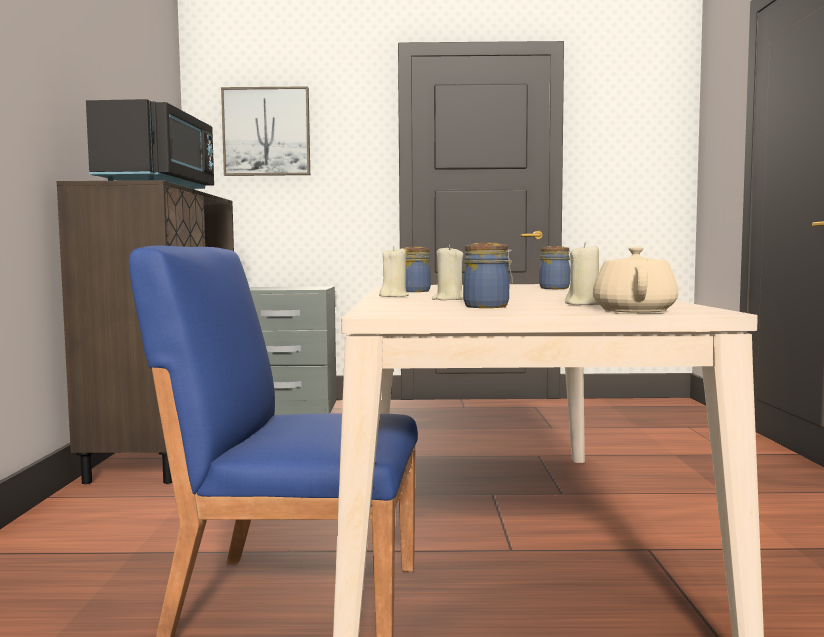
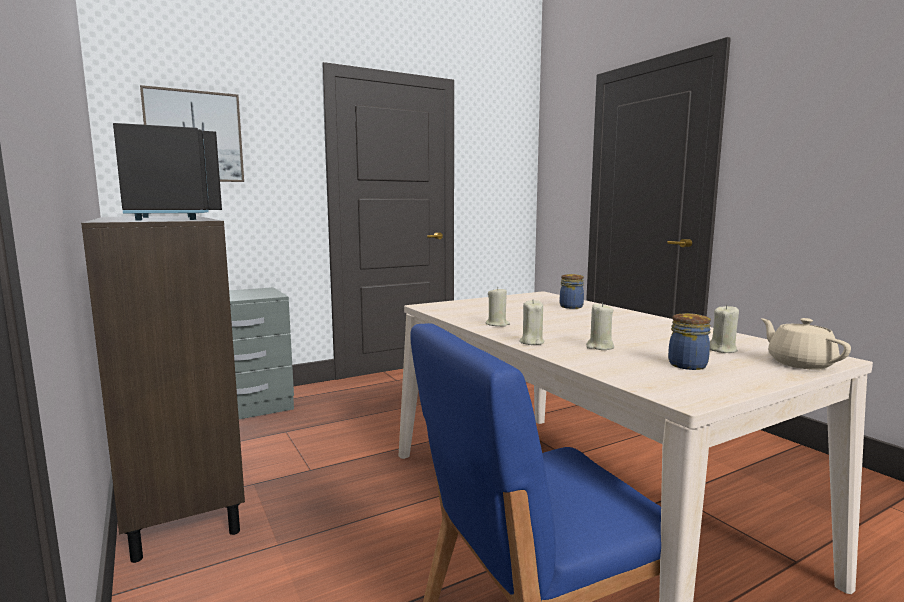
camera: 30 degrees left, 5 degrees up
(413, 291) = (497, 324): jar -> beige candle

